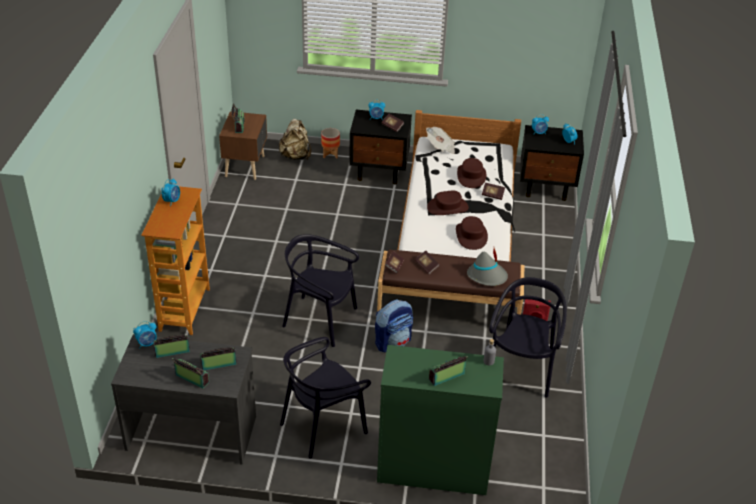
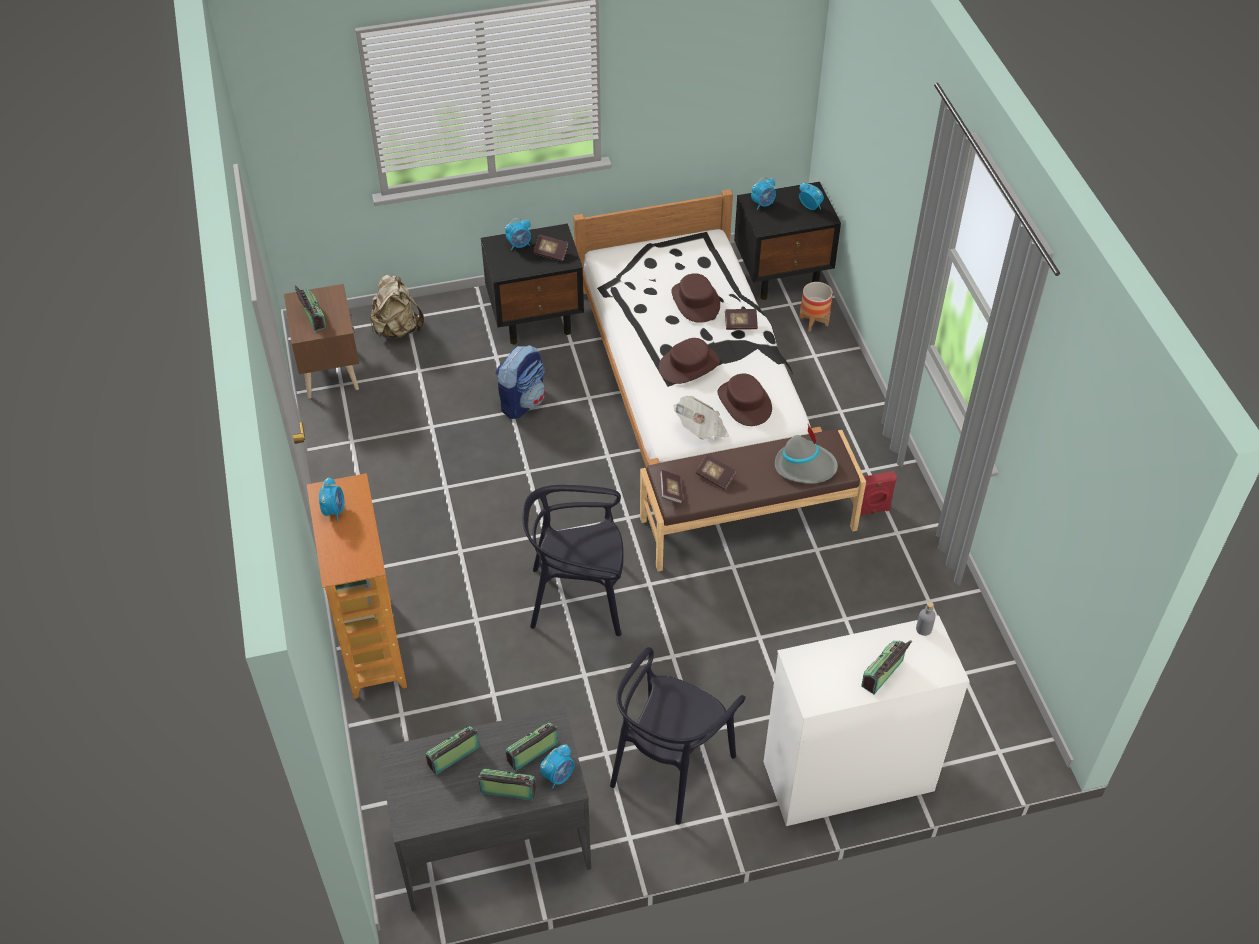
camera: 20 degrees left, 10 degrees up
(147, 343) = (409, 756): alarm clock -> alarm clock (558, 776)
(330, 154) = (448, 310): planter -> planter (814, 321)
(393, 342) = (698, 599): backpack -> backpack (522, 401)
(433, 468) = (848, 776): green dresser -> white dresser
(440, 147) = (627, 264): newspaper -> newspaper (701, 429)
(521, 369) = (888, 582): black chair -> none

